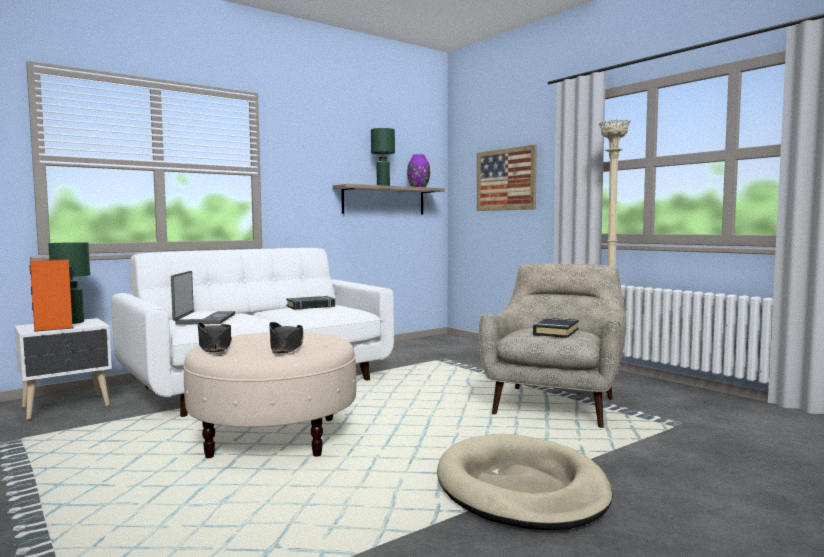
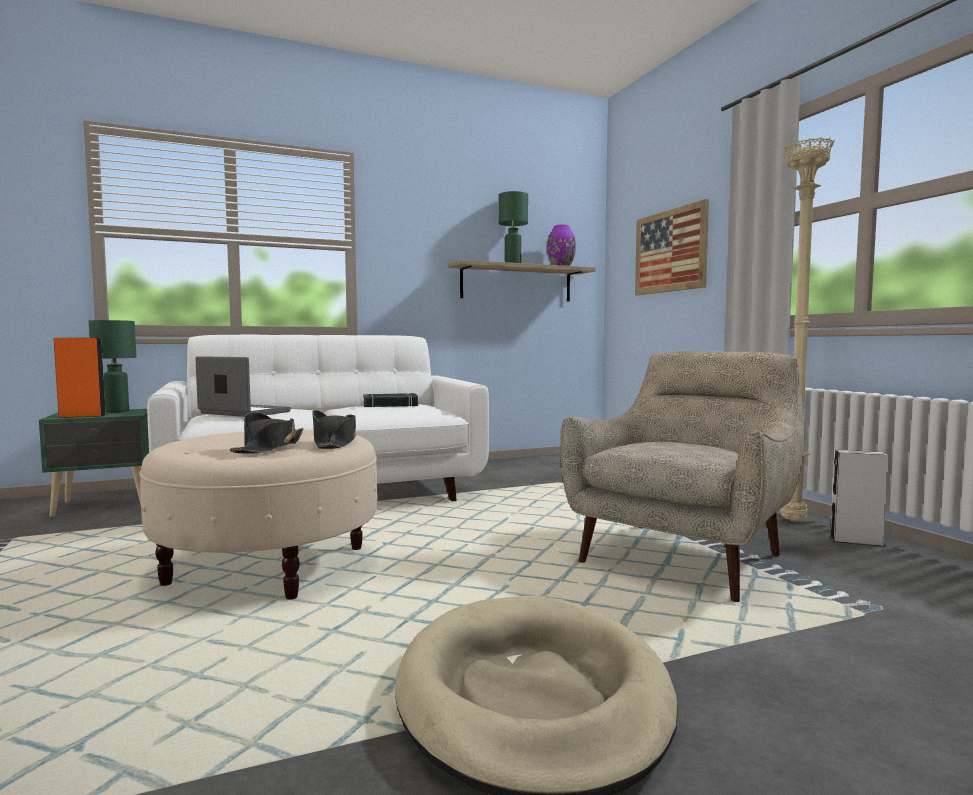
camera: 15 degrees right, 0 degrees up
(67, 406) = (106, 505): white nightstand -> green nightstand
(204, 319) = (243, 413): laptop -> laptop turned 75 degrees counterclockwise
(215, 347) = (191, 442): black hat -> black hat (334, 443)
(555, 332) = (678, 448): black book -> none
(651, 386) = (856, 541): none -> grey speaker

